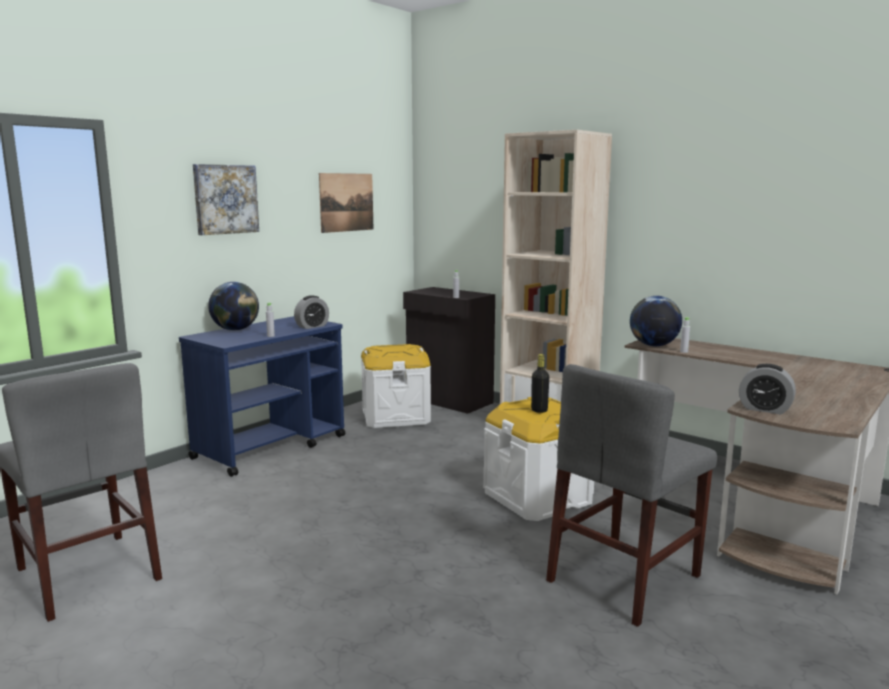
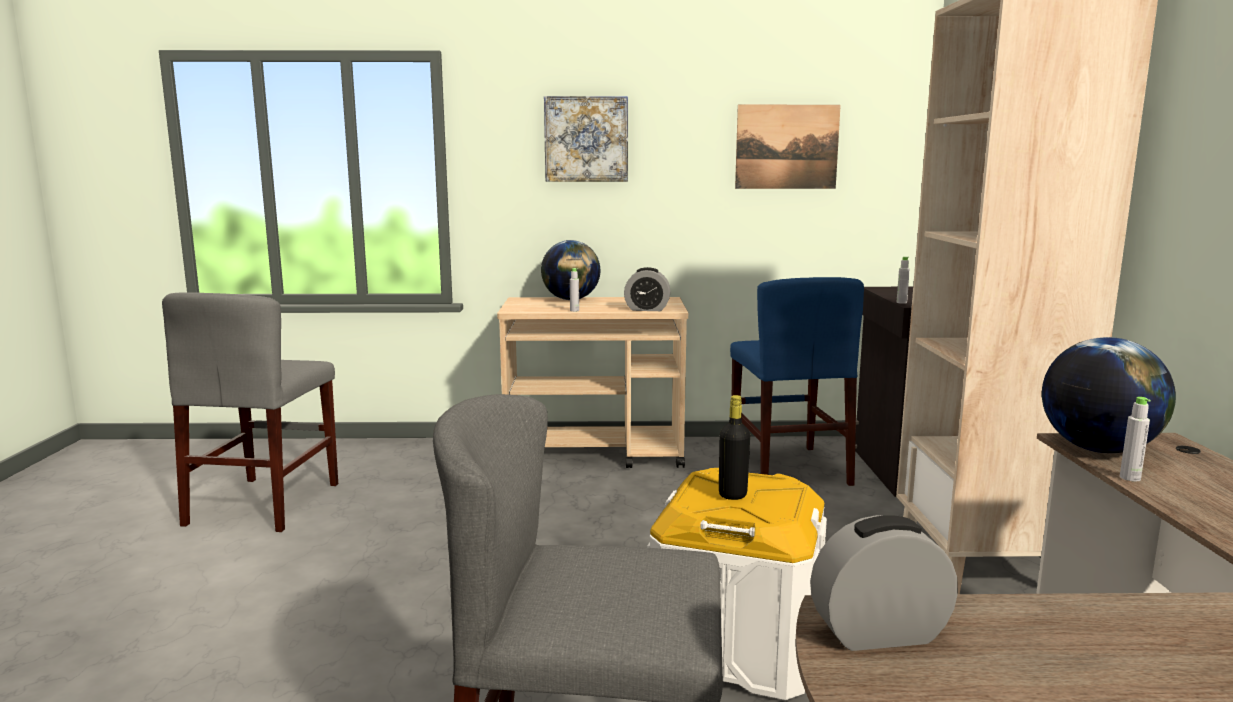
camera: 50 degrees right, 0 degrees up
(271, 447) = (596, 453): blue cart -> beige cart
(395, 417) = (788, 468): white storage box -> blue chair
(765, 409) = (879, 634): alarm clock -> alarm clock turned 90 degrees clockwise

